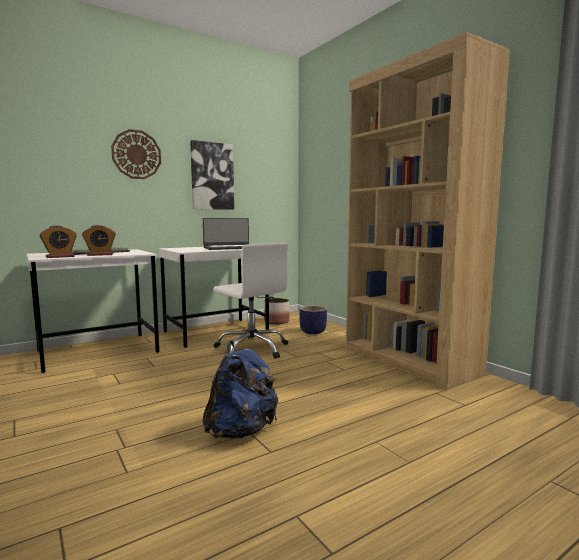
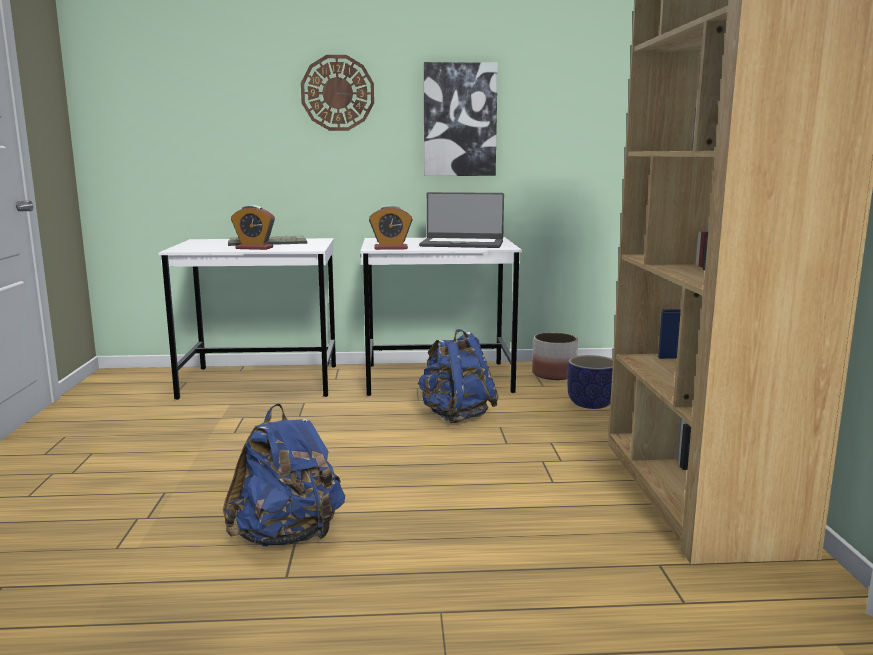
camera: 30 degrees right, 5 degrees up
(60, 257) = (201, 249): alarm clock -> alarm clock (391, 248)
(252, 349) = (456, 416): white office chair -> blue backpack

